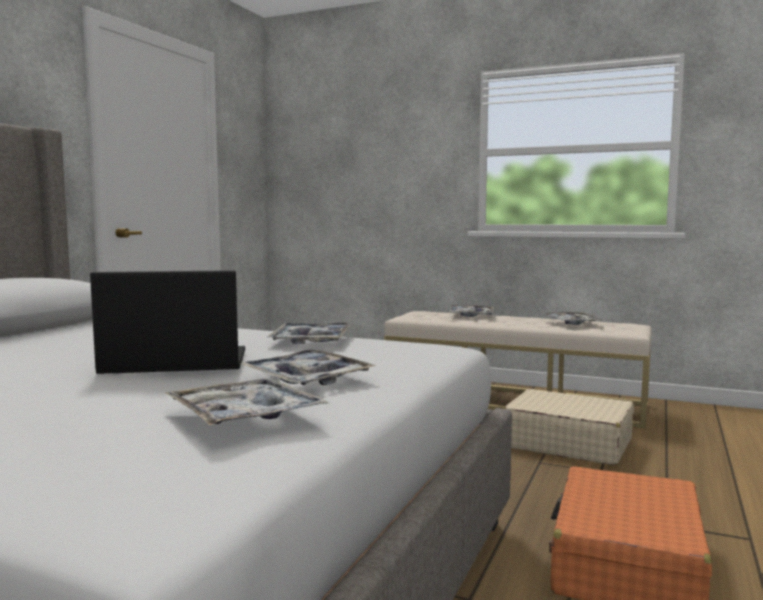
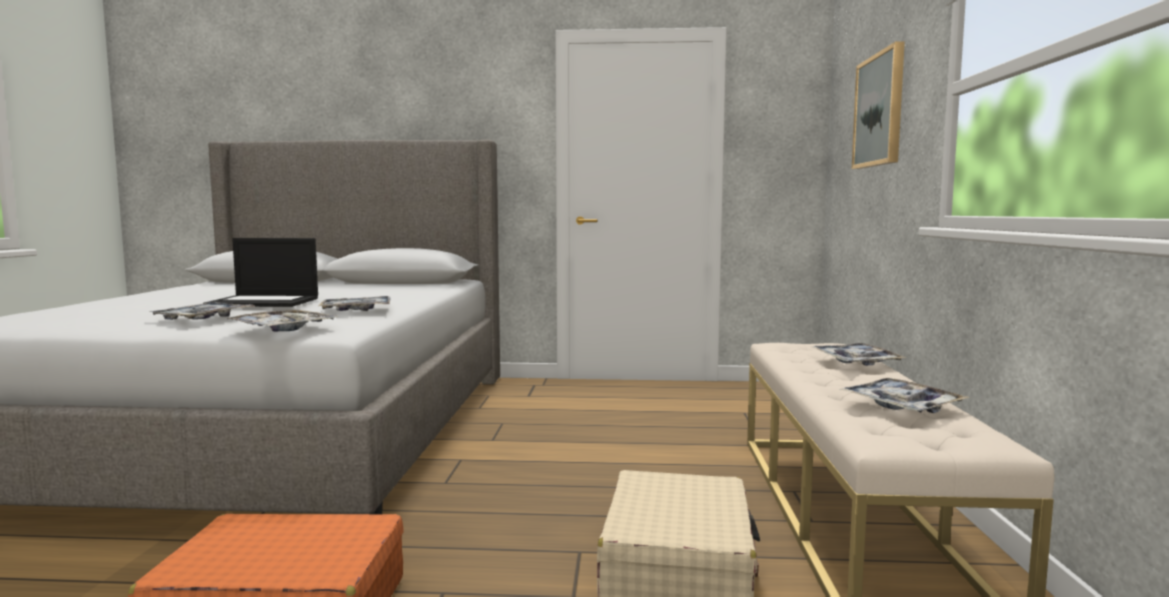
camera: 70 degrees right, 0 degrees up
(174, 362) = (265, 302): laptop -> laptop turned 120 degrees clockwise
(245, 416) = (99, 318): tray -> tray (284, 329)
(377, 152) = (880, 110): none -> picture

